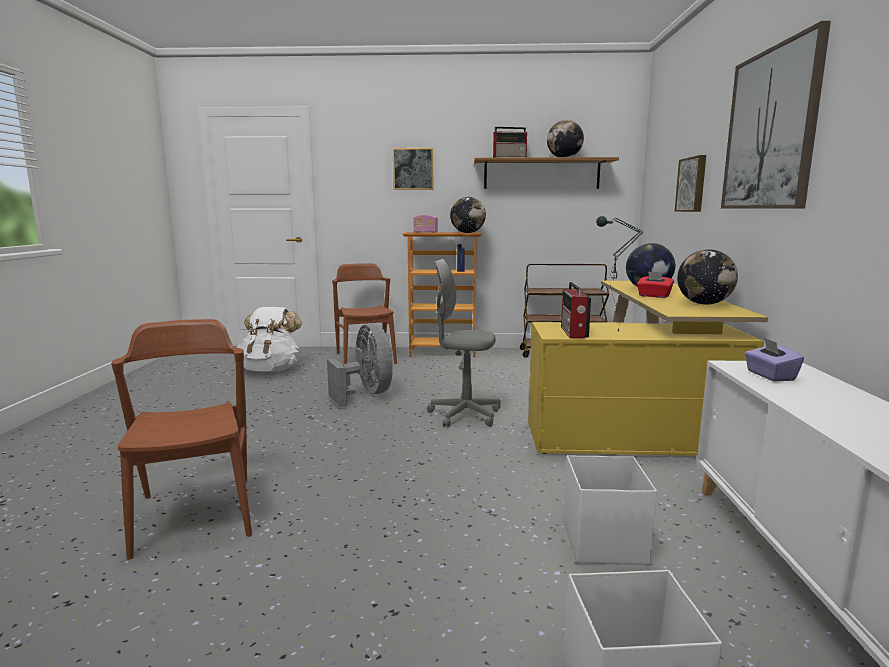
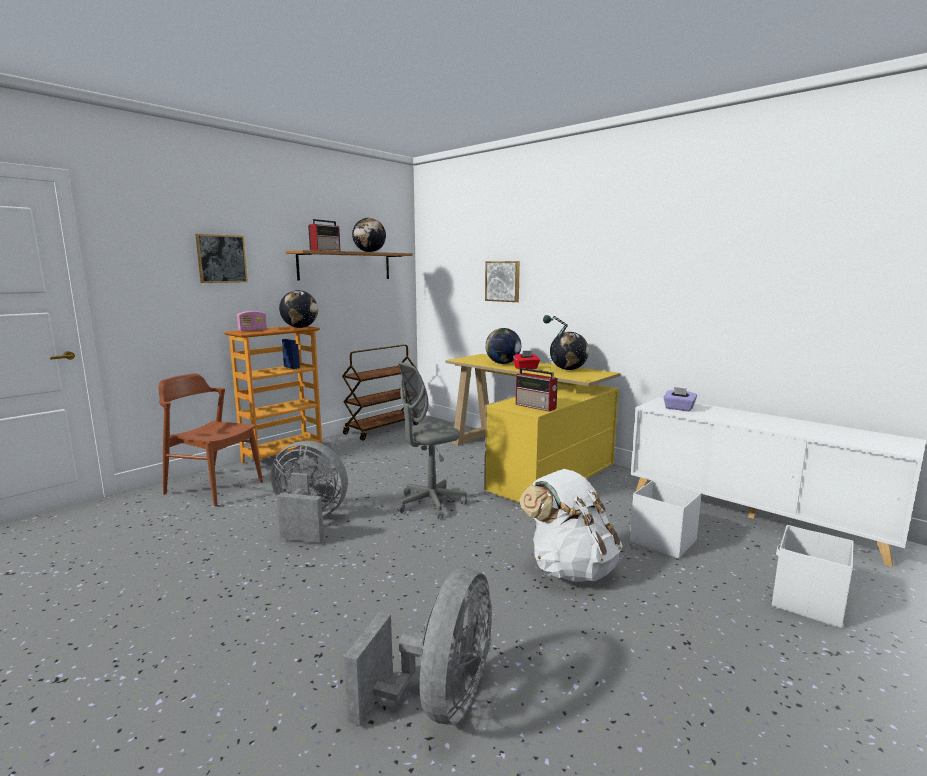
camera: 50 degrees left, 0 degrees up
(195, 514) = (439, 701): brown chair -> grey fan
(270, 370) = (121, 543): white backpack -> white backpack (570, 568)
(770, 129) = (599, 252): picture -> none

